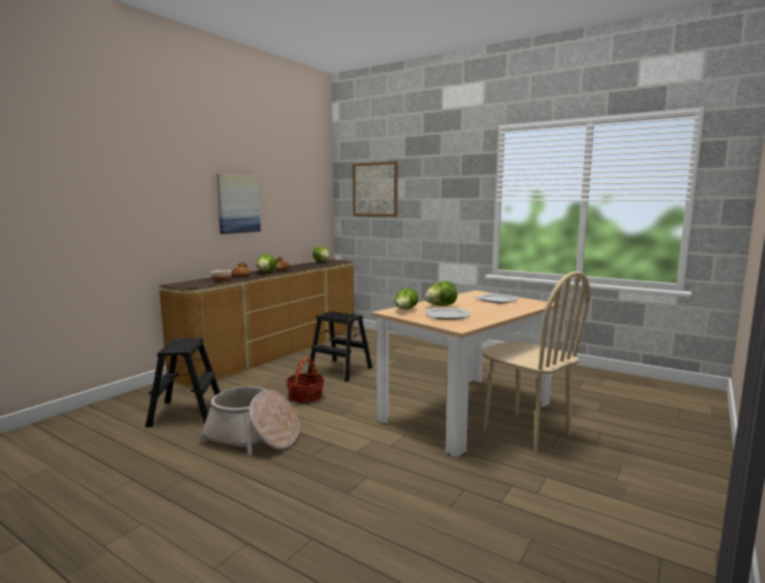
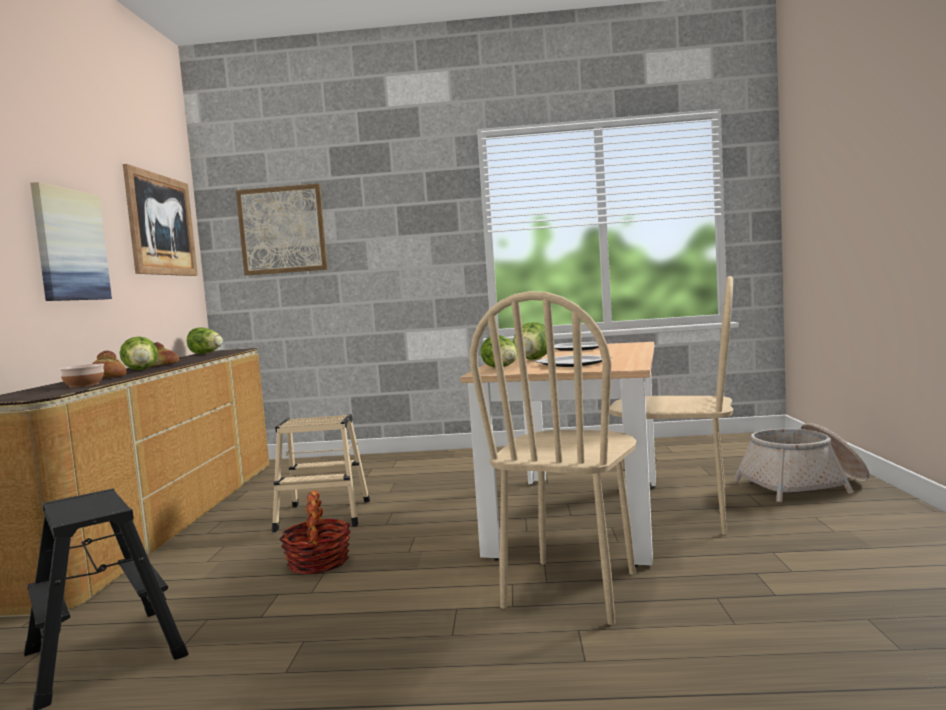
camera: 30 degrees left, 5 degrees down
(253, 438) = (310, 646): basket -> basket (804, 485)
(303, 186) = (161, 225): none -> picture
(340, 370) = (324, 515): black step ladder -> beige step ladder
(395, 455) = (572, 590): none -> beige chair

